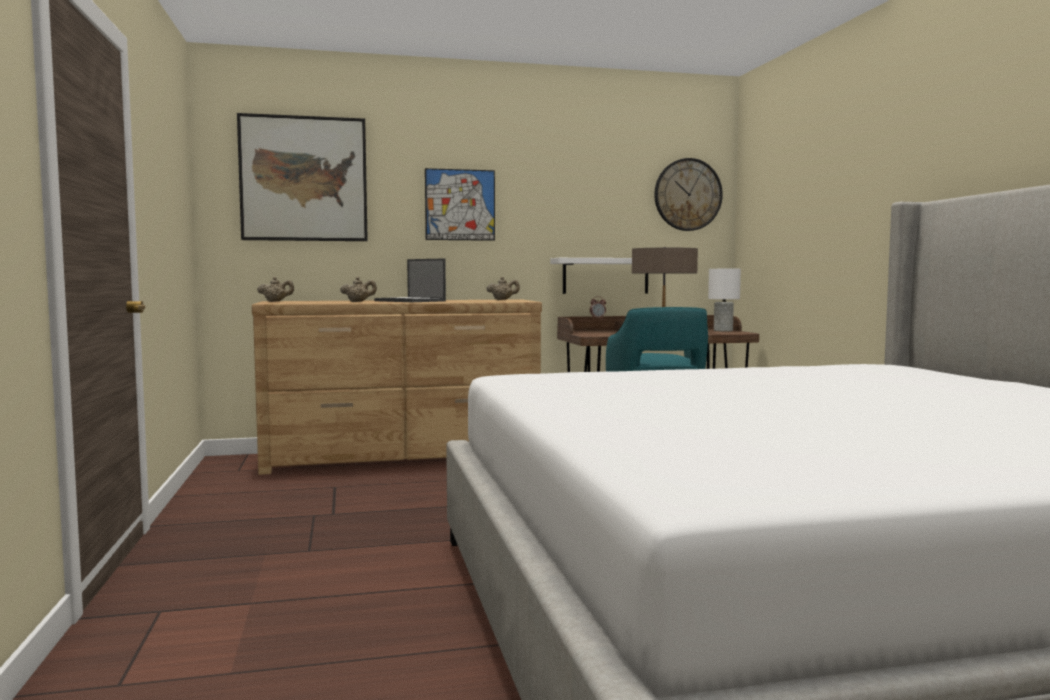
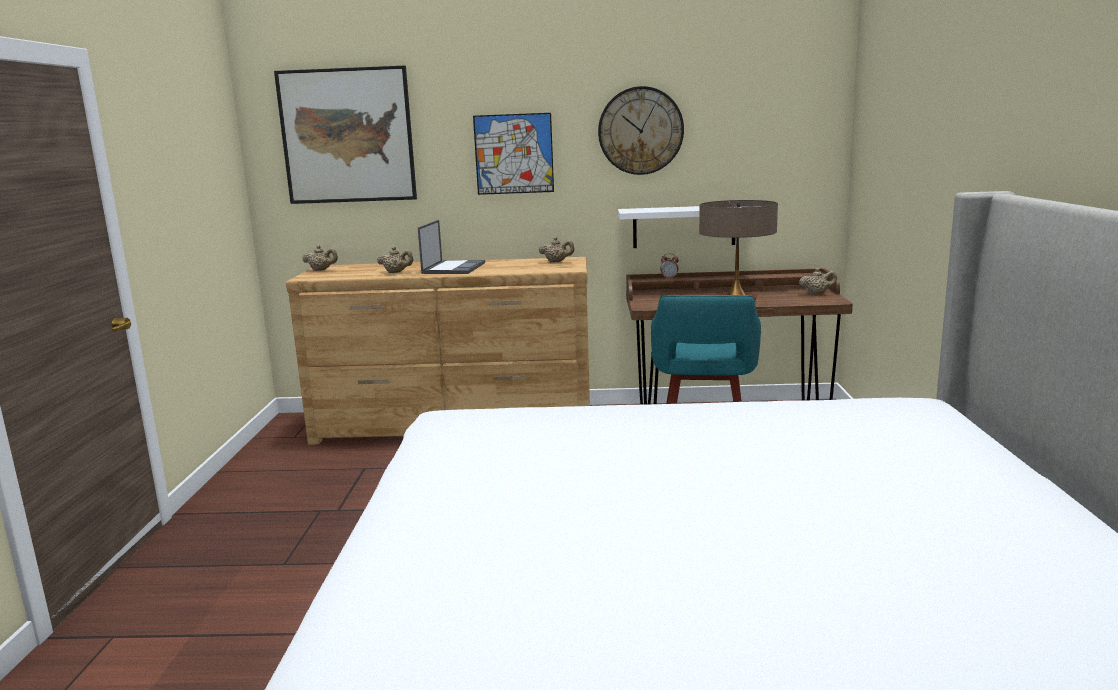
camera: 15 degrees right, 10 degrees up
(411, 301) = (454, 268): laptop -> laptop turned 135 degrees counterclockwise
(687, 194) = (787, 125): wall clock -> wall clock (640, 131)
(723, 330) = (817, 293): white table lamp -> beige teapot

